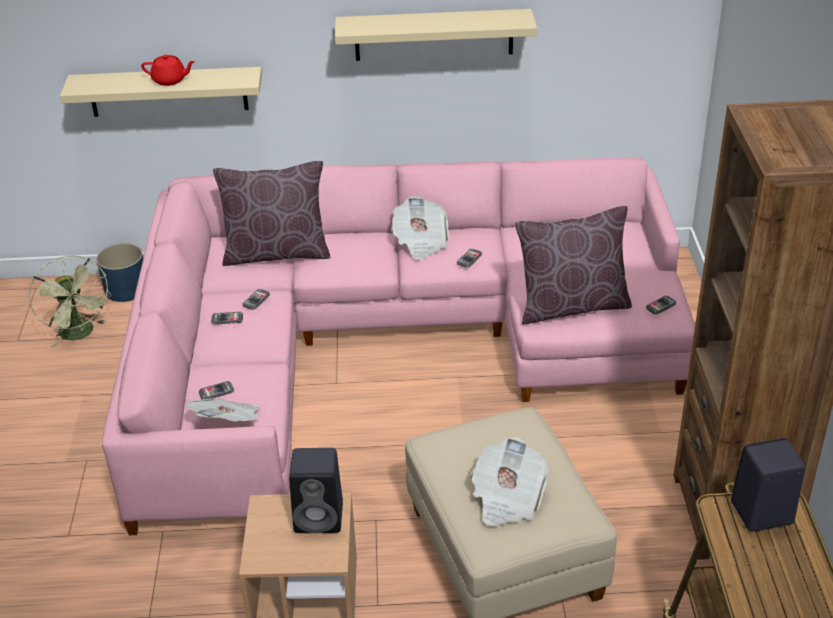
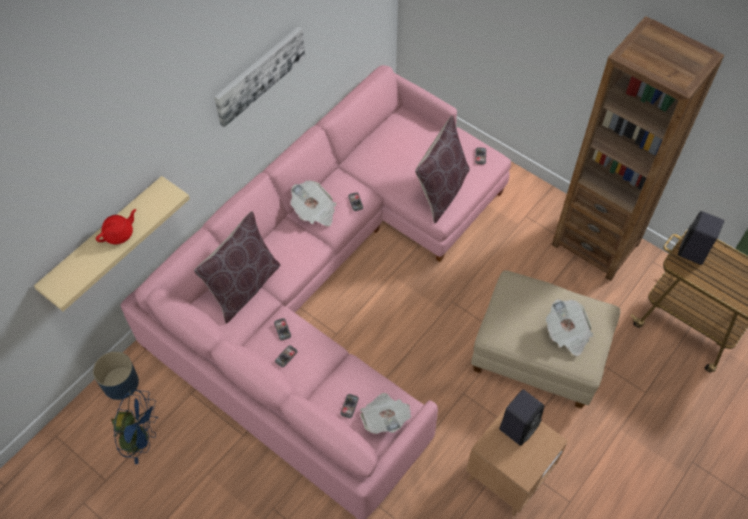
camera: 50 degrees left, 20 degrees up
(80, 334) = (140, 438): green fan -> blue fan
(434, 35) = (259, 75): beige shelf -> picture

